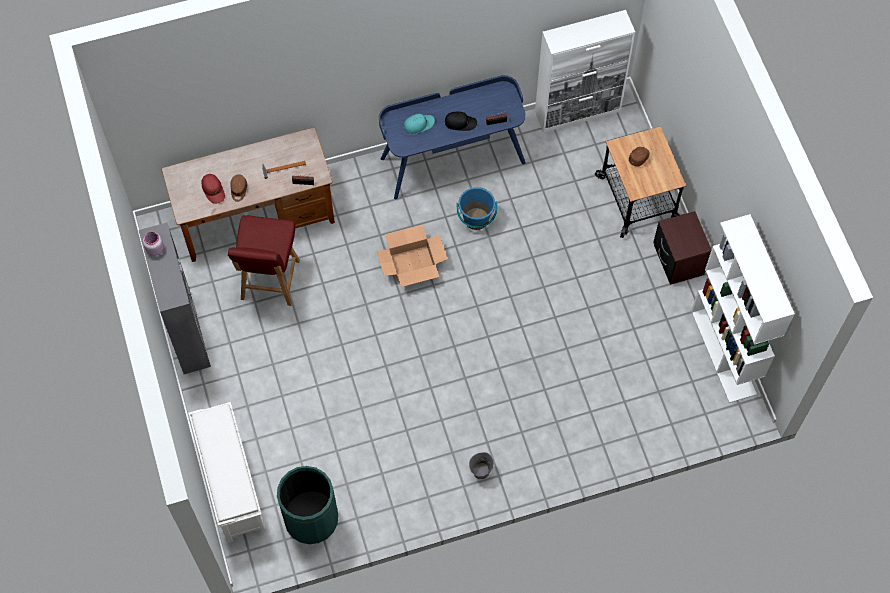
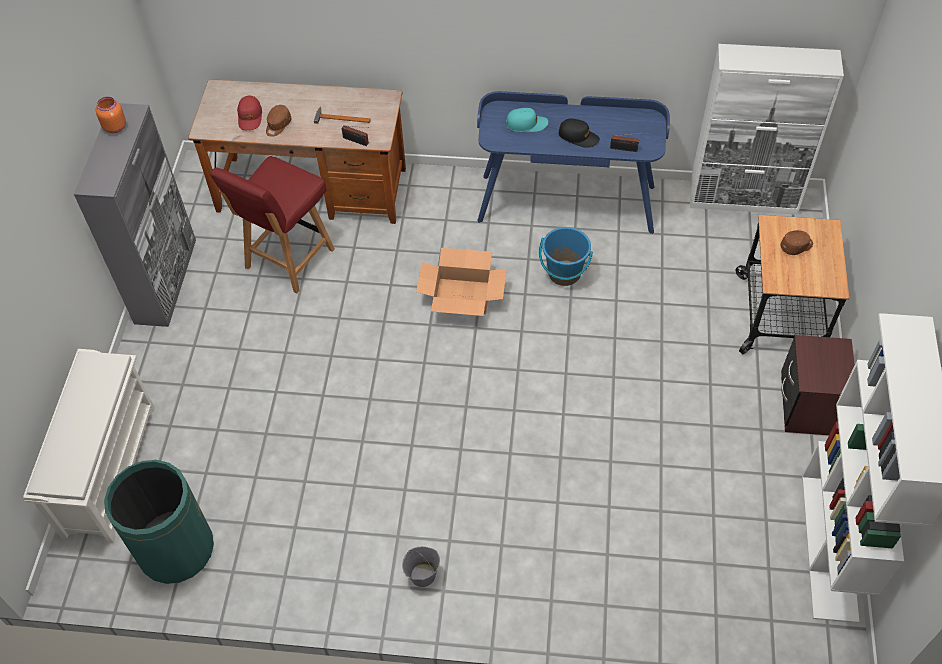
camera: 25 degrees right, 10 degrees down
(154, 248) = (115, 127): pink jar -> orange jar

